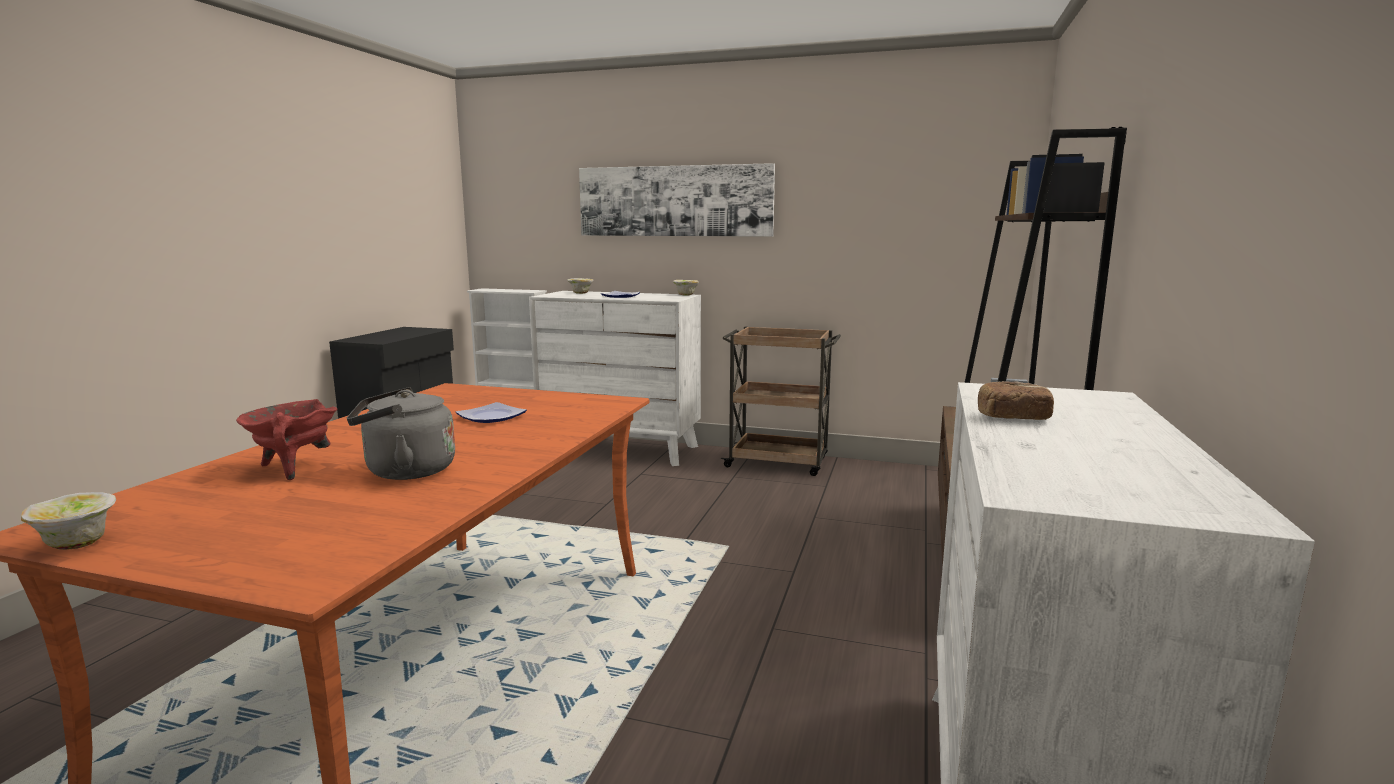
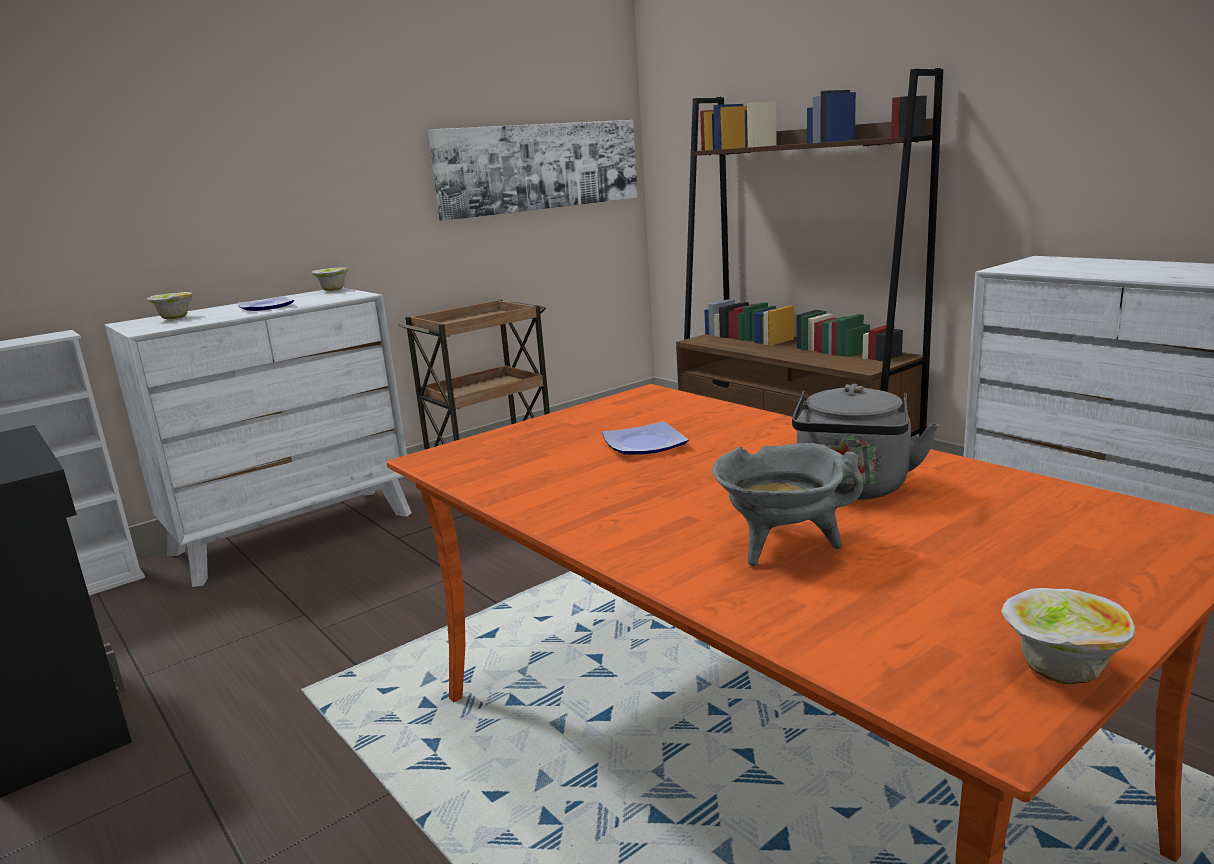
camera: 55 degrees left, 5 degrees up
(293, 468) = (782, 547): red cooking pot -> grey cooking pot
(674, 201) = (275, 158): picture -> picture (540, 167)
(1013, 418) = (1102, 273): bread -> none

